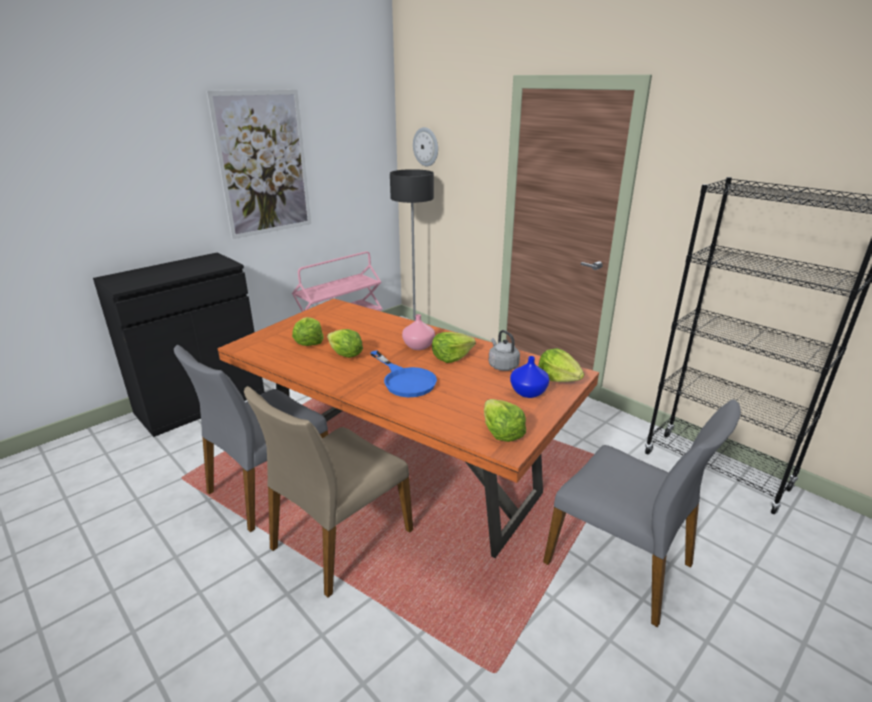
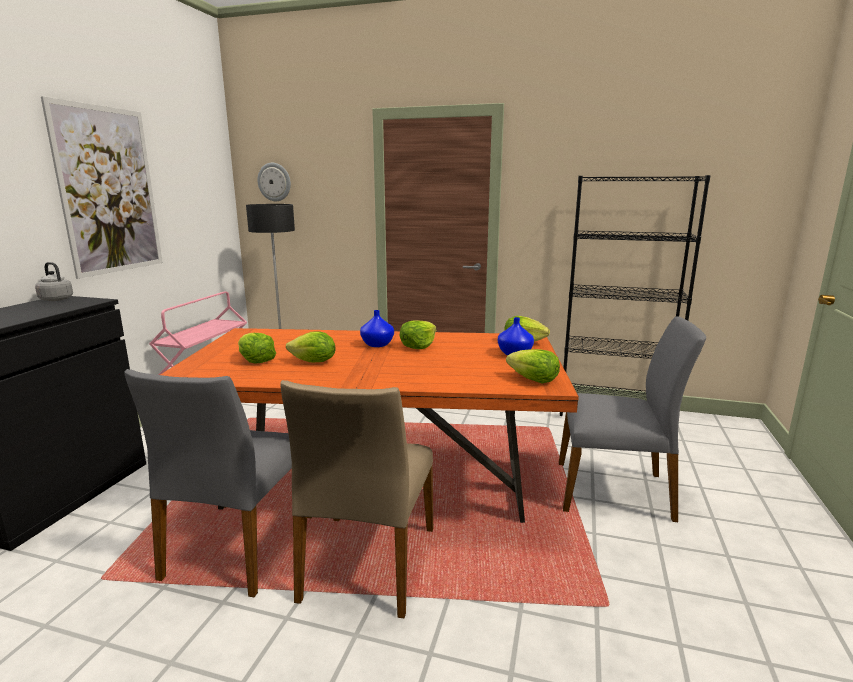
camera: 30 degrees left, 10 degrees down
(405, 380) = (400, 367): blue frying pan -> none
(418, 346) = (377, 345): pink vase -> blue vase
(502, 365) = (469, 343): grey kettle -> grey kettle (55, 299)

